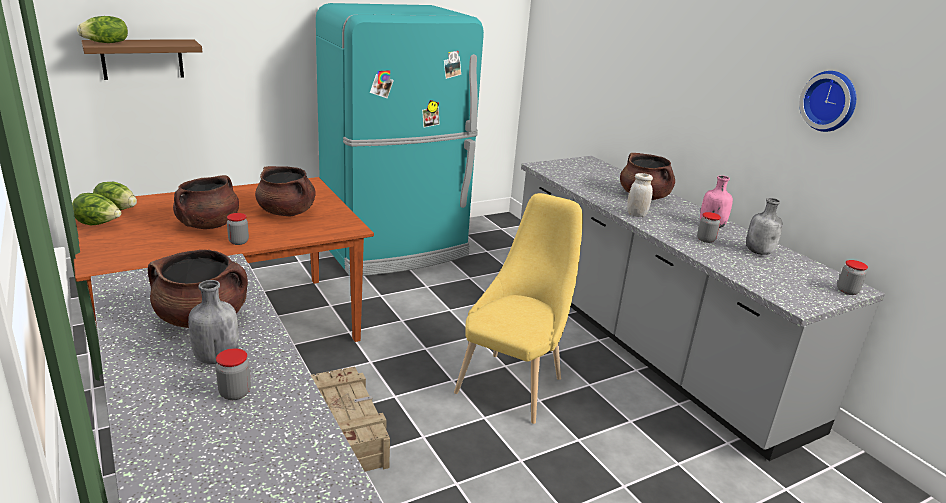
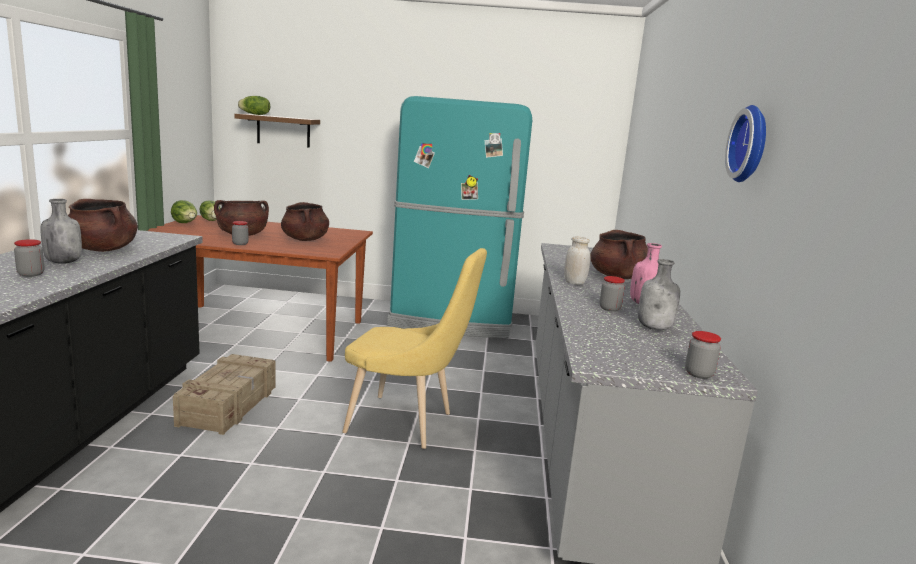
camera: 35 degrees right, 10 degrees down
(514, 382) = (407, 424): yellow chair -> yellow chair turned 45 degrees clockwise

